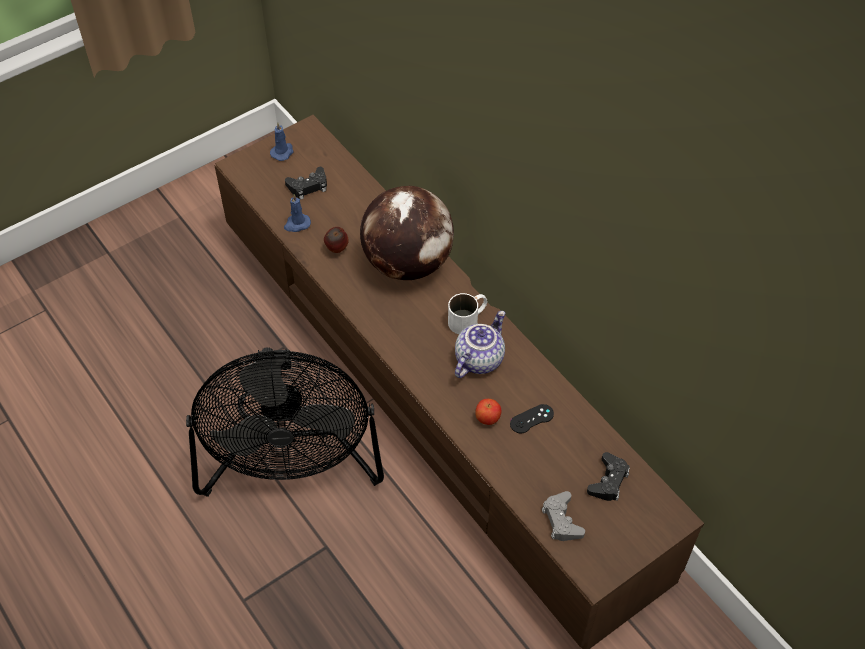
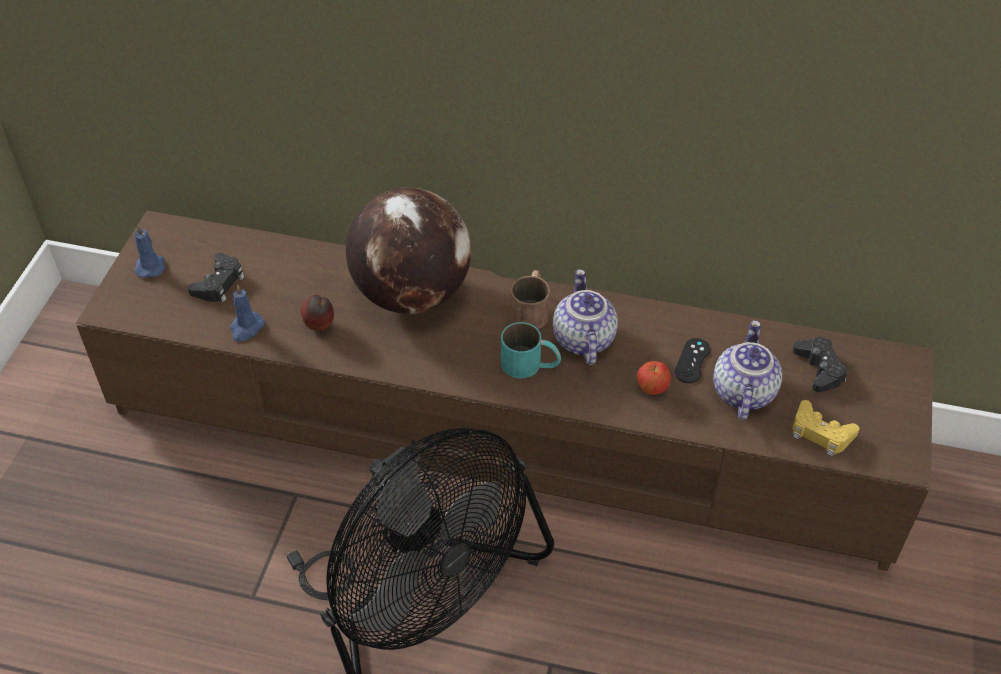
camera: 40 degrees left, 5 degrees down
(431, 353) = (530, 365): none -> turquoise mug
(468, 319) = (531, 308): white mug -> brown mug
(541, 459) = (742, 392): none -> teapot
(561, 520) = (820, 433): grey game controller -> yellow game controller

